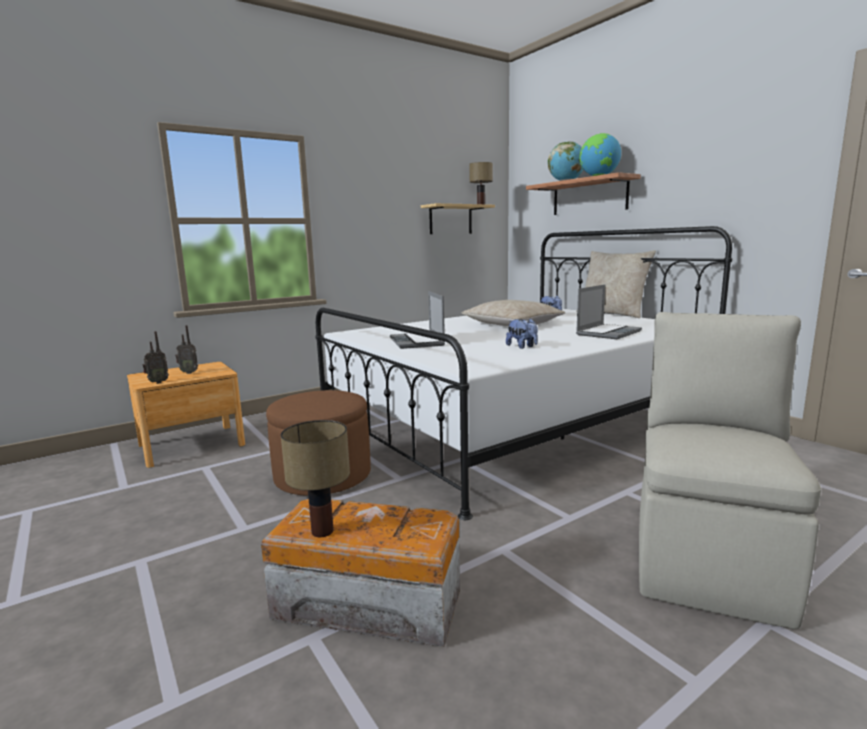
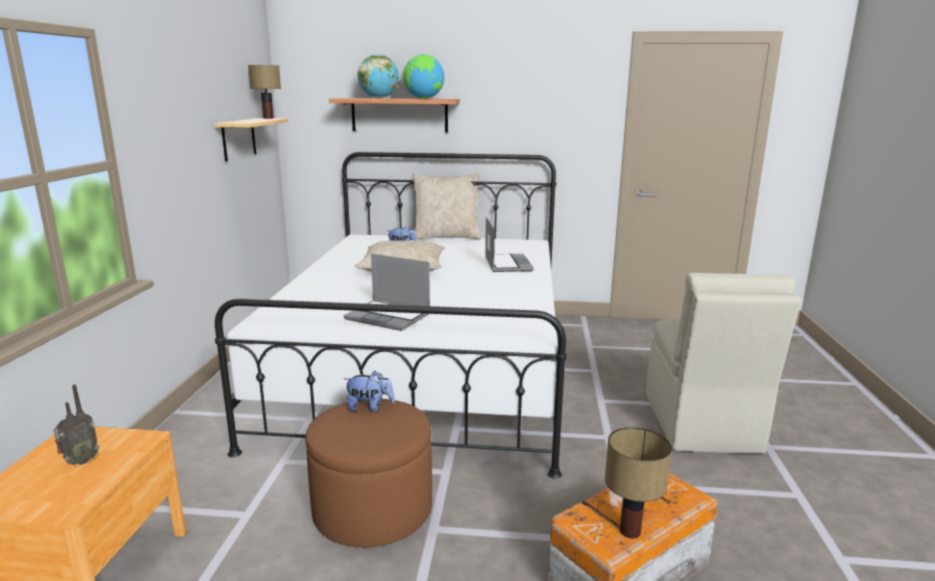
camera: 50 degrees left, 5 degrees up
(157, 382) = (78, 498): radio -> none
(522, 347) = (494, 298): plush toy -> plush toy (370, 407)
(707, 559) = (701, 425): beige chair -> beige chair turned 150 degrees counterclockwise

